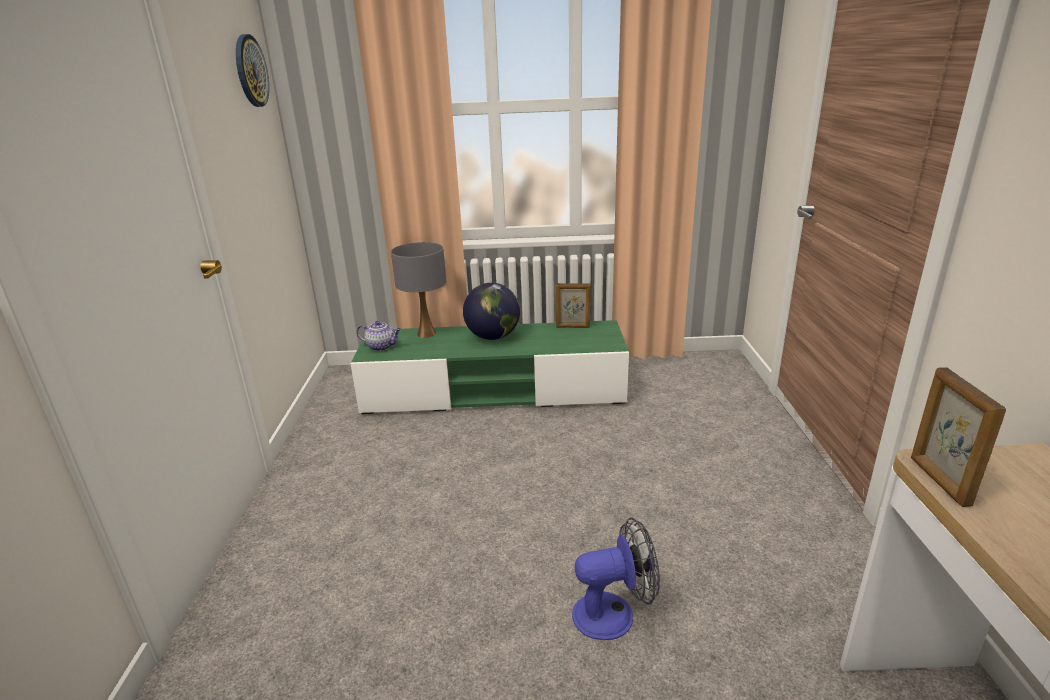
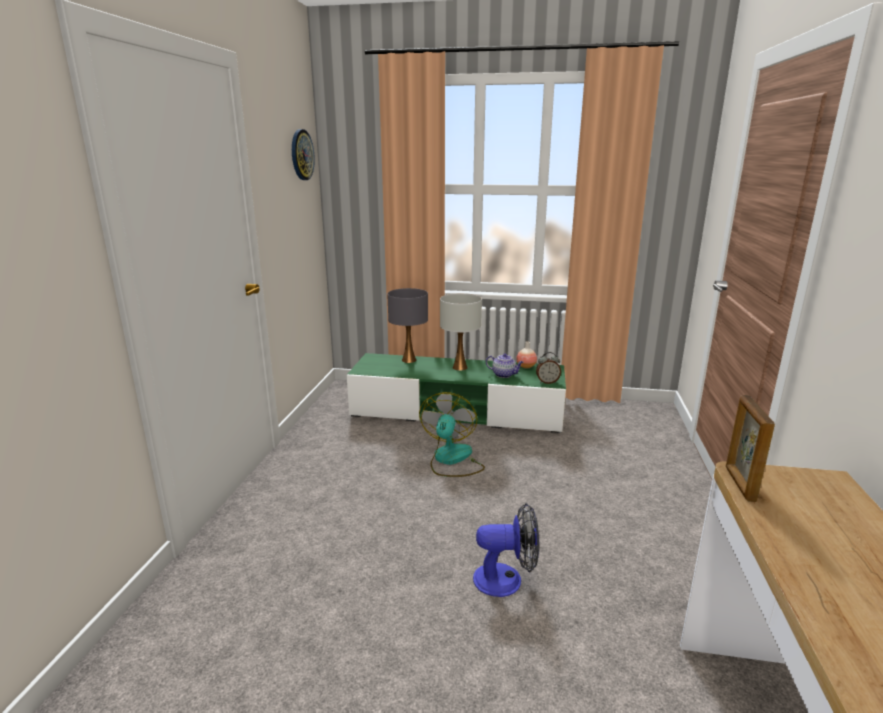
camera: 10 degrees right, 5 degrees down
(381, 347) = (372, 366): teapot -> teapot (504, 375)
(493, 337) = (460, 367): globe -> white table lamp
(504, 457) = (451, 460): none -> fan
(573, 327) = (526, 366): picture frame -> vase
(604, 345) = (547, 382): none -> alarm clock

